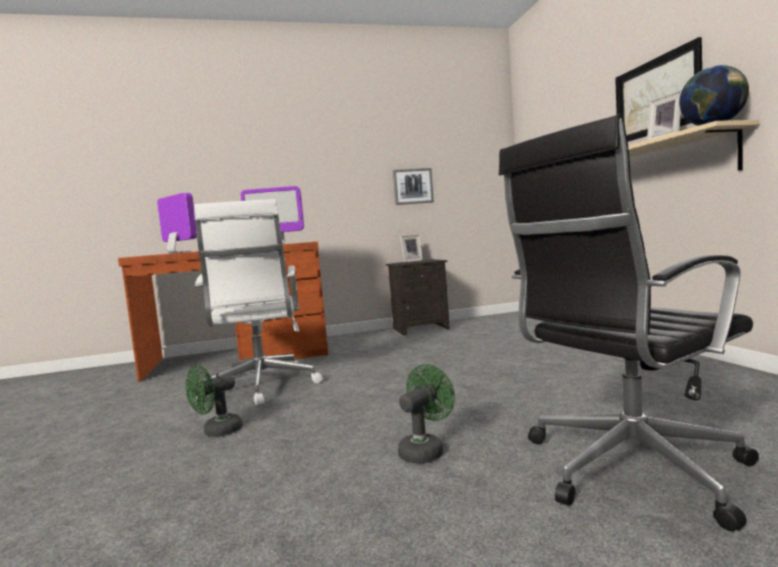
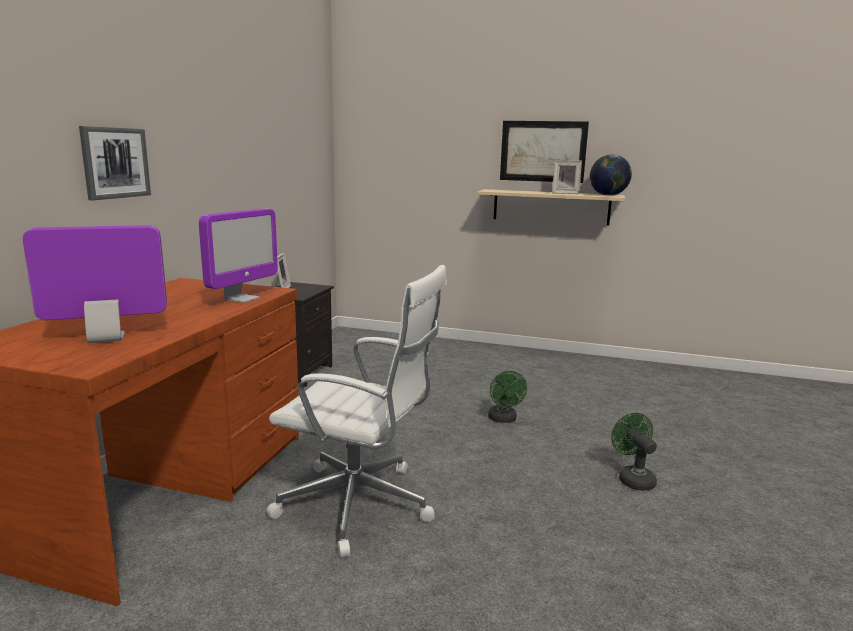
camera: 60 degrees left, 10 degrees up
(217, 432) = (487, 561): green fan -> green fan (504, 419)
(413, 186) = (268, 186): picture -> picture (115, 163)
(628, 469) = (704, 439): black office chair -> none

